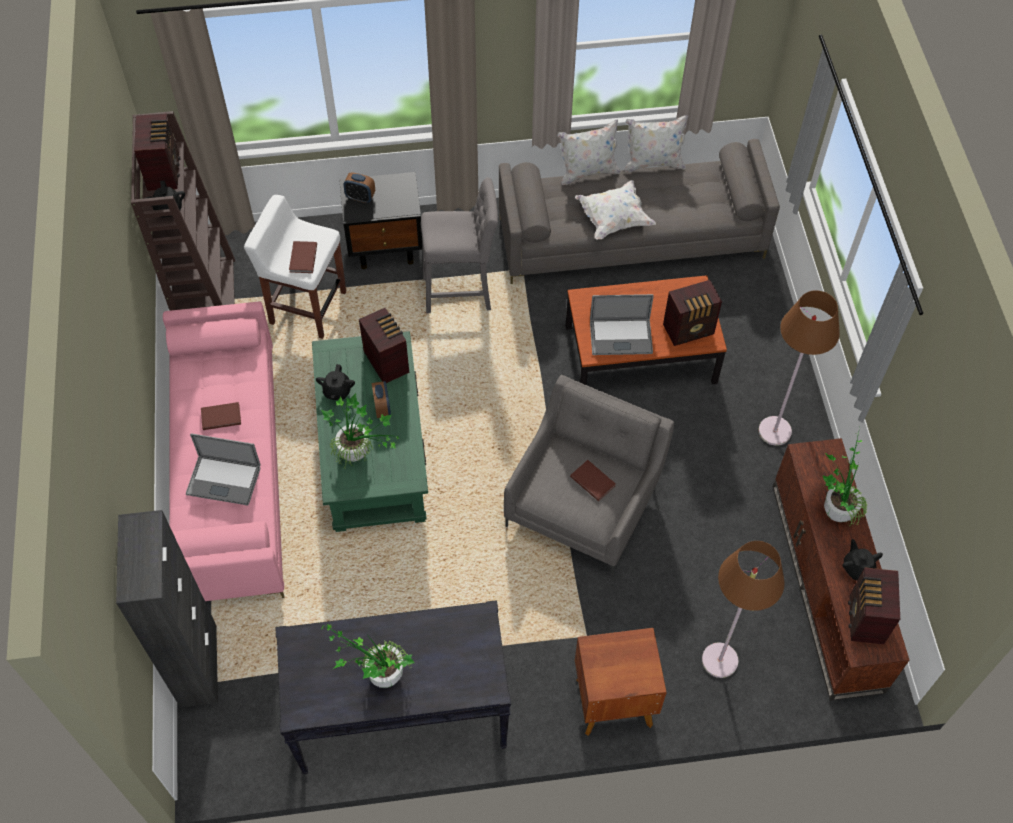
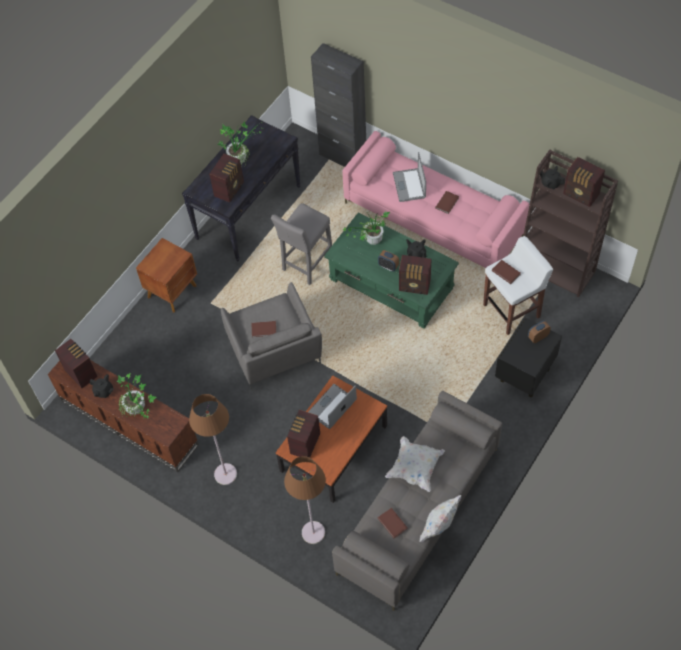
camera: 135 degrees right, 0 degrees up
(223, 480) = (409, 185): laptop -> laptop turned 60 degrees counterclockwise
(447, 640) = (230, 189): none -> radio
(461, 293) = (457, 390): grey stool -> grey stool (306, 265)
(587, 172) = (464, 483): white pillow -> none
(689, 199) = (392, 523): none -> brown book
(719, 660) = (145, 347): brown floor lamp -> brown floor lamp (313, 533)

